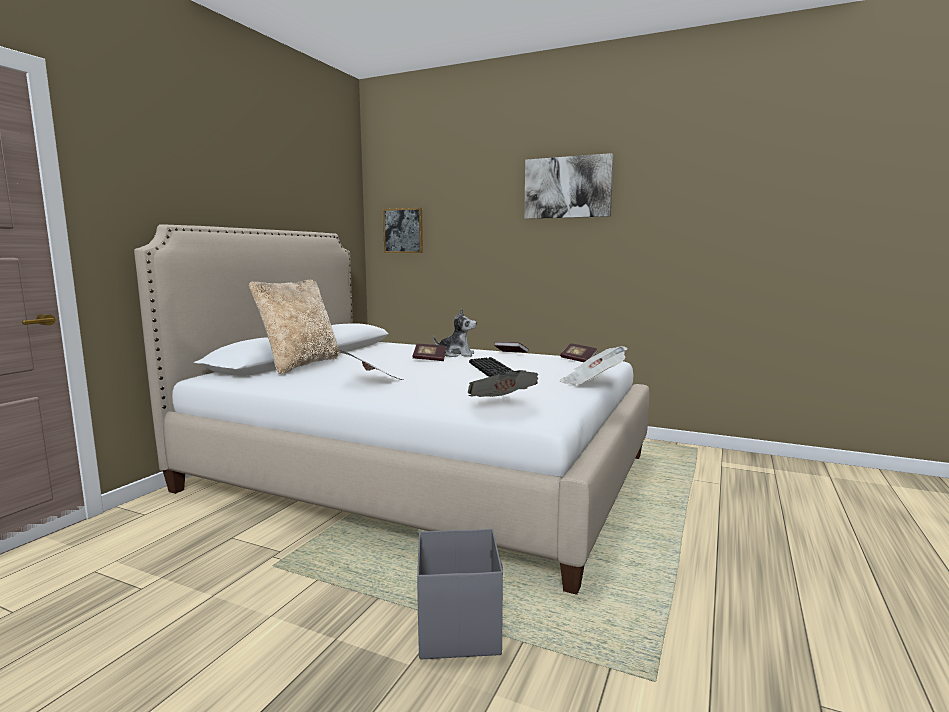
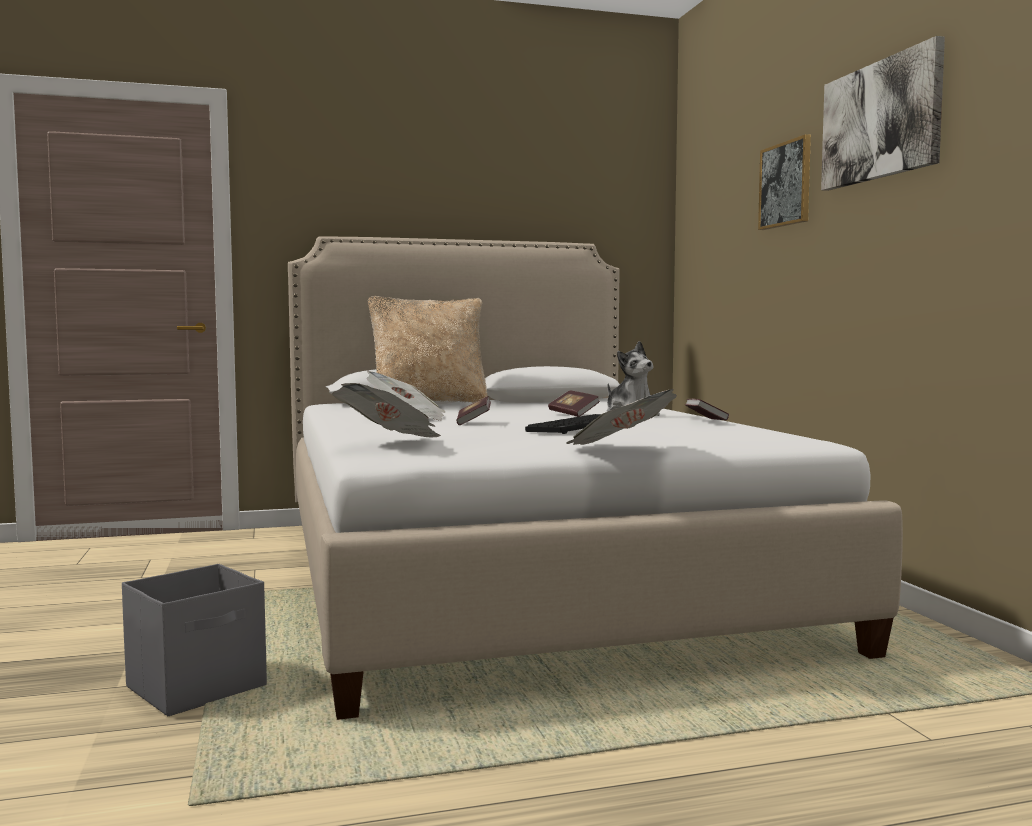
camera: 50 degrees right, 5 degrees down
(403, 230) = (705, 234): picture -> picture (785, 184)
(578, 360) = (761, 435): book -> book (473, 422)

